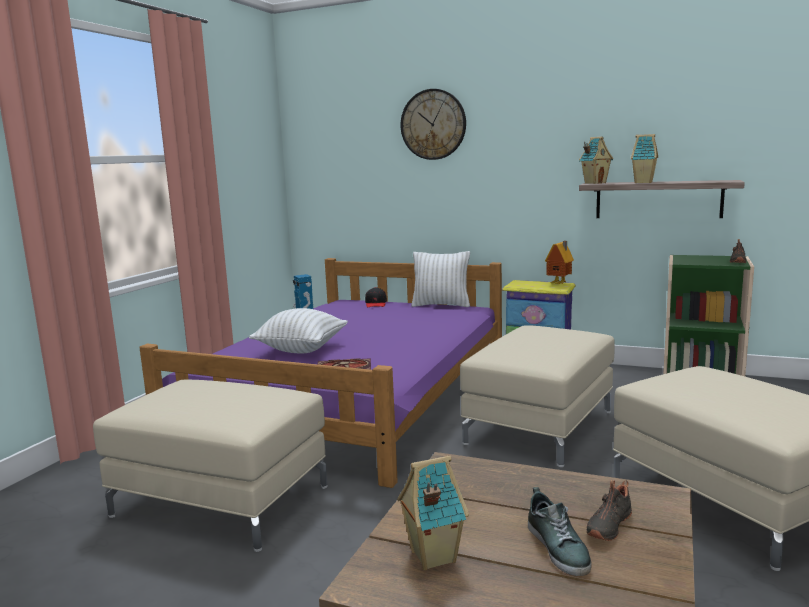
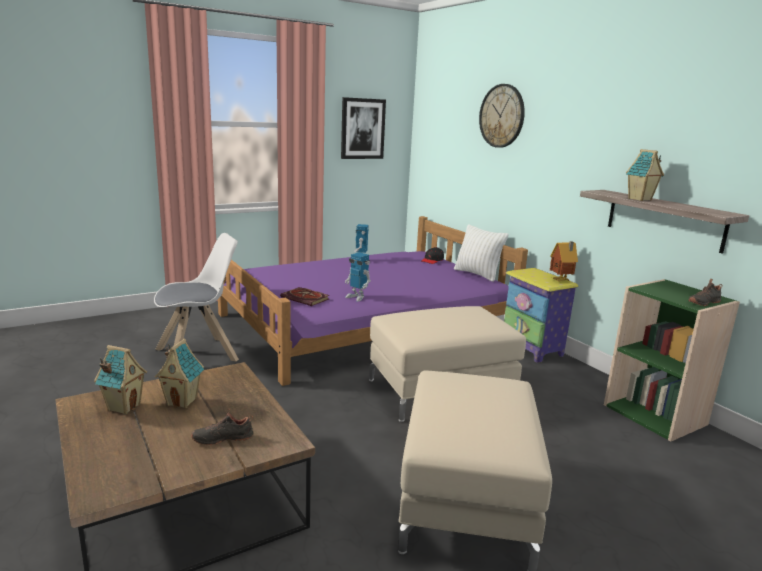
camera: 35 degrees right, 5 degrees up
(222, 500) = (199, 354): beige ottoman -> chair
(241, 158) = (362, 128): none -> picture
(301, 349) = (316, 277): white pillow -> none
(392, 354) = (357, 297): none -> toy robot
(558, 547) = (176, 434): shoe -> none
(595, 183) = (604, 191): toy house -> toy house (183, 401)

